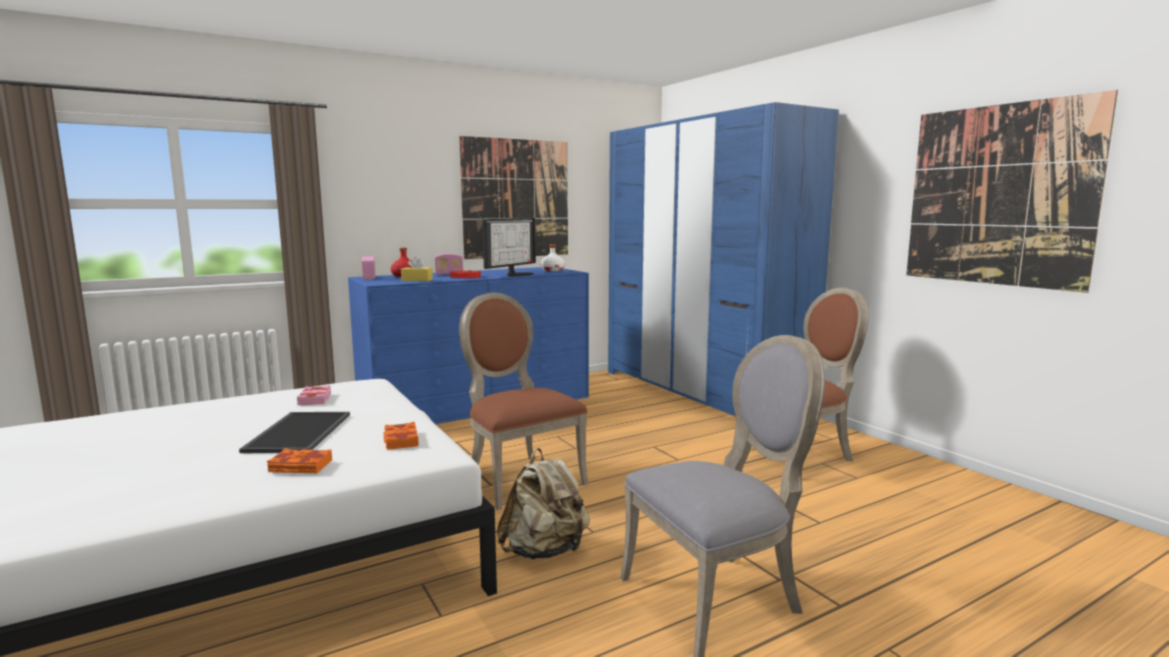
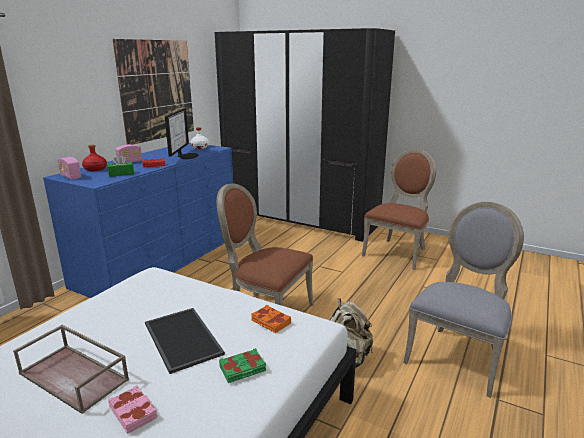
camera: 30 degrees left, 10 degrees up
(173, 434) = (75, 376): none -> brown tray
(300, 466) = (243, 369): orange book -> green book
(315, 399) = (137, 302): pink book -> pink book (133, 412)
(417, 280) = (121, 174): yellow tissue box -> green tissue box
(699, 392) = (300, 218): blue wardrobe -> black wardrobe
(997, 195) = (497, 92): picture -> none

